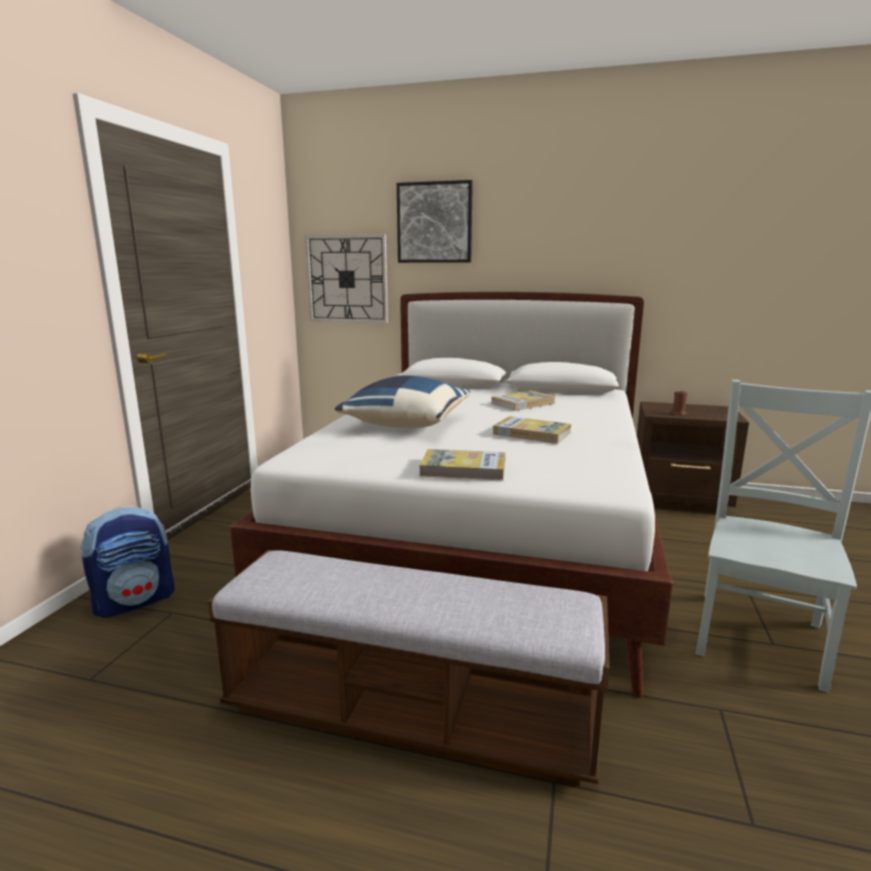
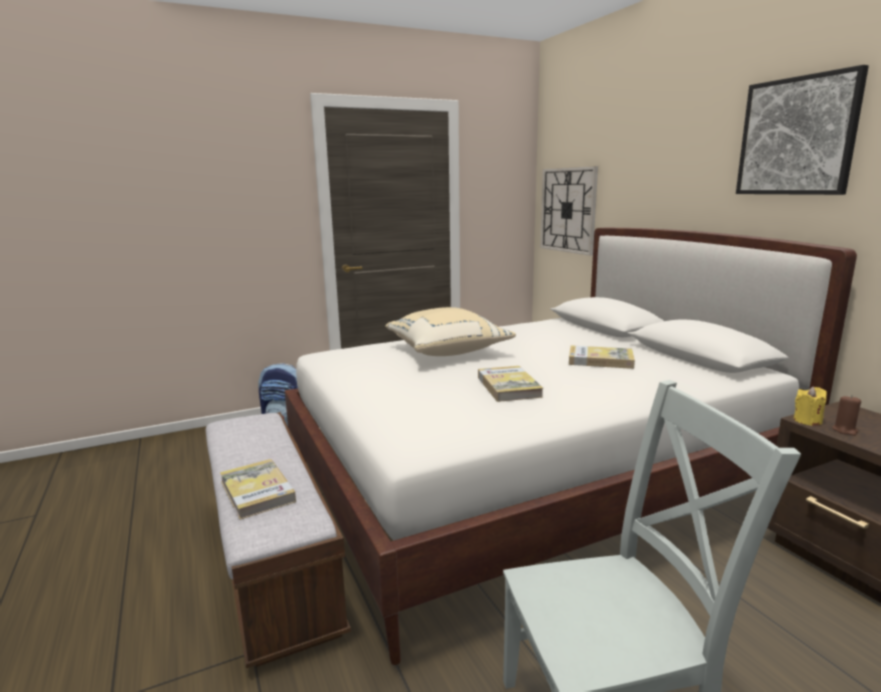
camera: 50 degrees right, 0 degrees up
(405, 424) = (447, 351): blue pillow -> beige pillow
(434, 223) = (637, 152): picture -> picture (797, 136)
(463, 469) = (371, 394): book -> book (257, 491)
(657, 414) = (807, 421): none -> yellow candle

